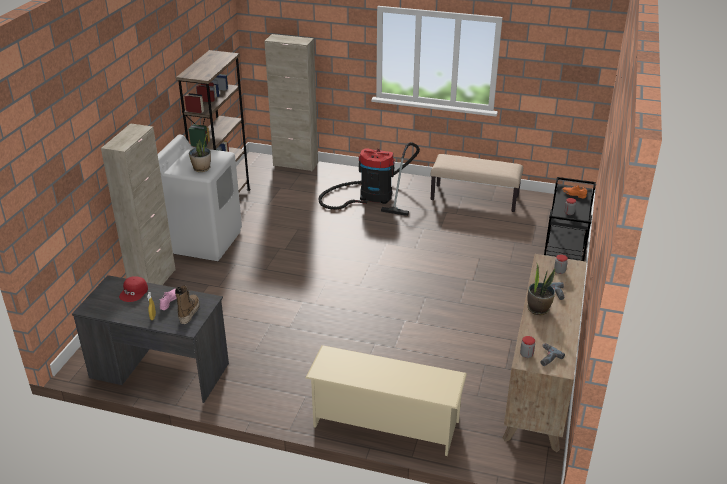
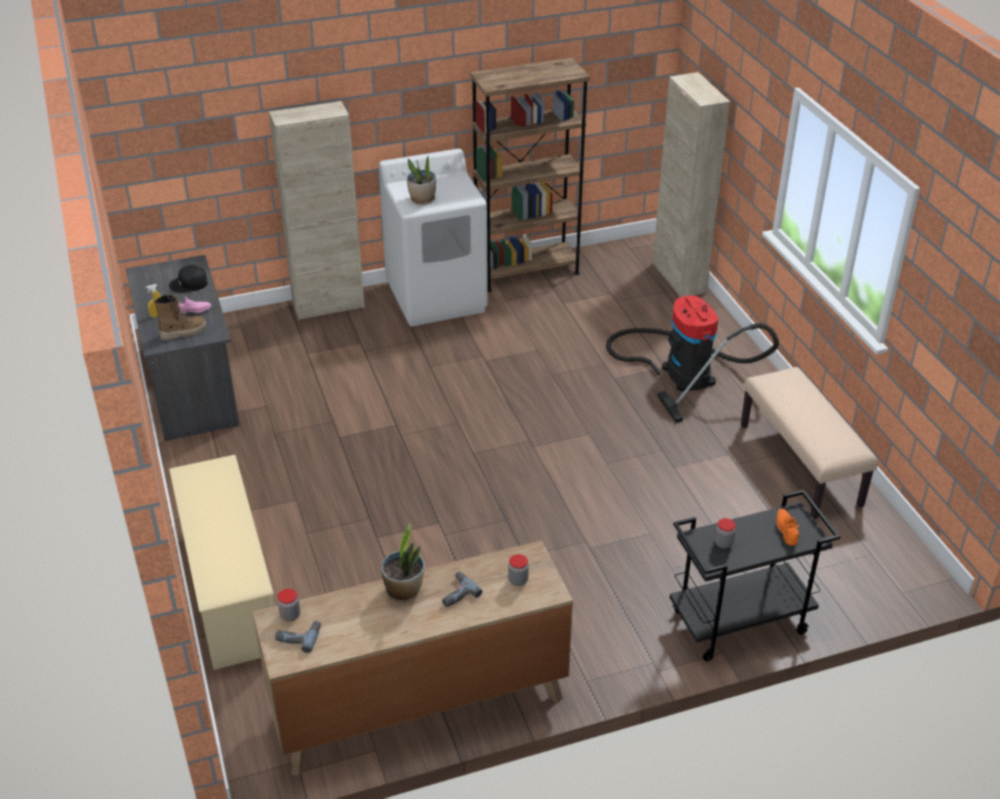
camera: 55 degrees right, 5 degrees up
(134, 292) = (189, 284): red cap -> black cap

